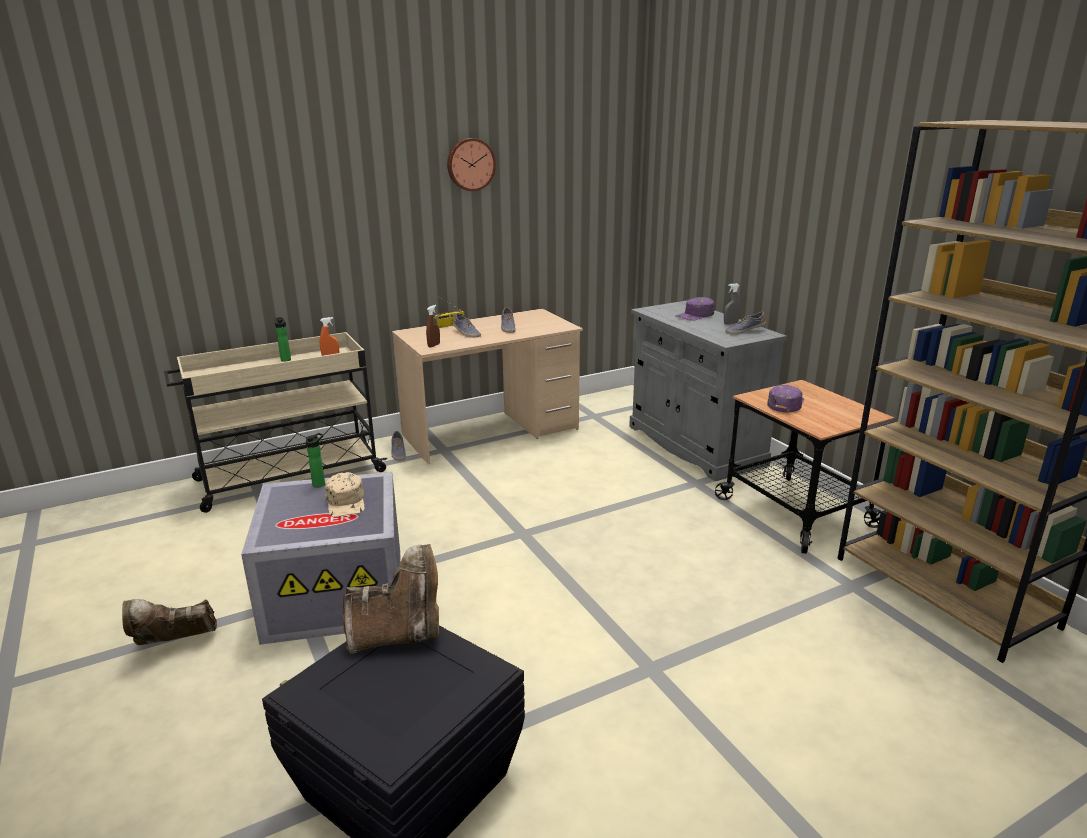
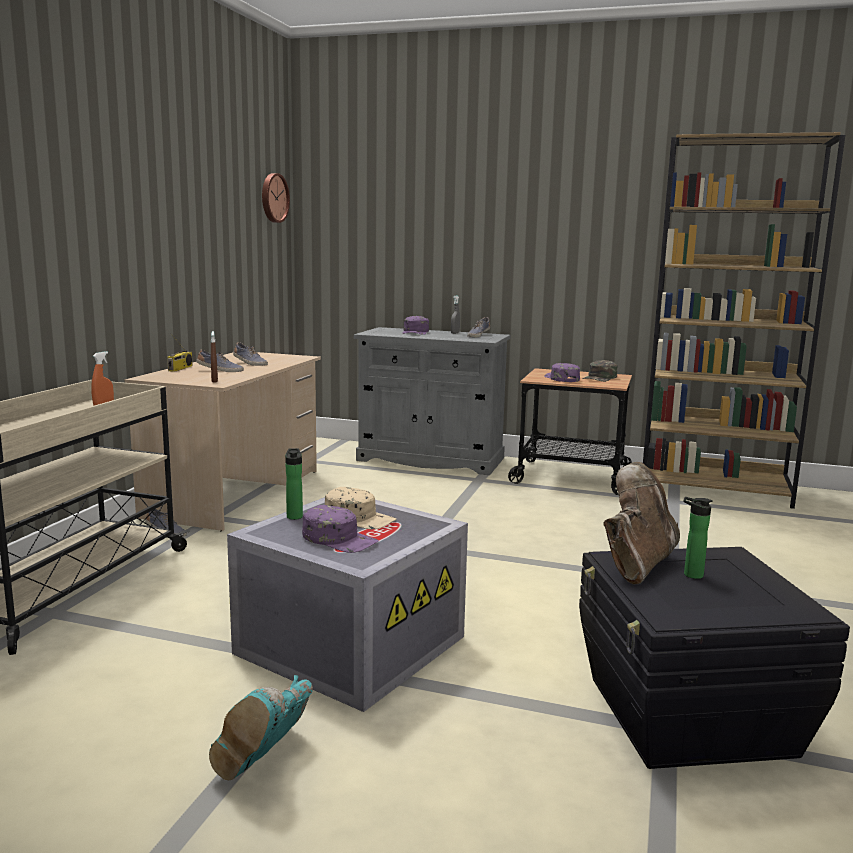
camera: 45 degrees left, 10 degrees down
(174, 645) = (265, 762): brown boot -> turquoise boot
(285, 359) = (44, 417): bottle -> bottle (690, 574)
(298, 515) = (340, 539): none -> purple cap
(470, 164) = (182, 180): wall clock -> wall clock (273, 198)
(835, 413) = (600, 378): none -> green cap

